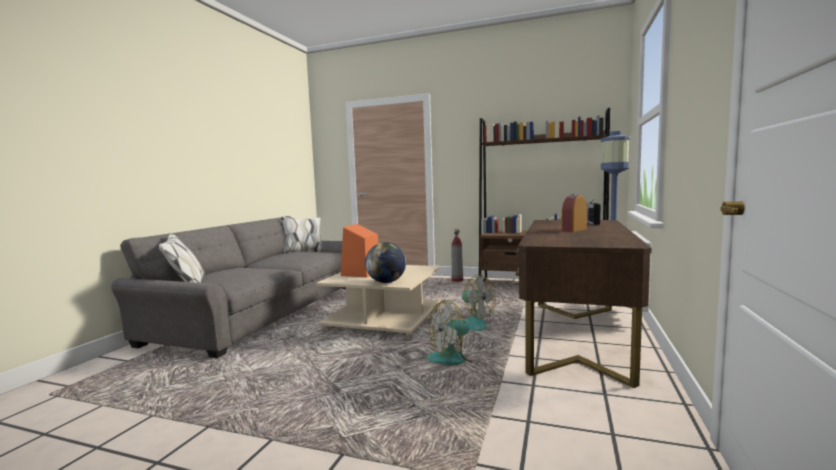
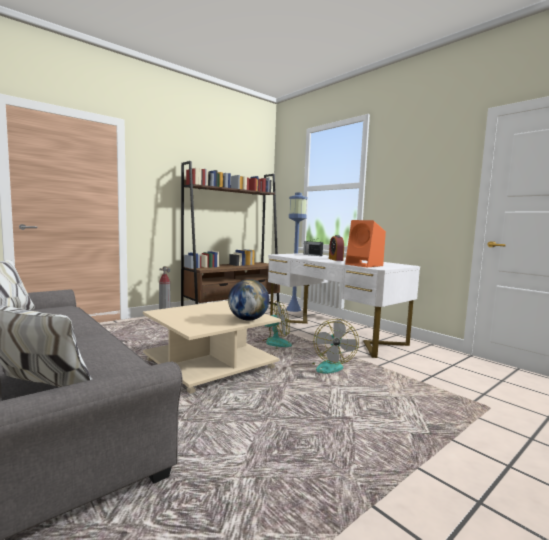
camera: 60 degrees left, 0 degrees up
(360, 273) = (192, 319): orange speaker -> orange speaker (365, 265)
(575, 336) = (333, 332): brown desk -> white desk

